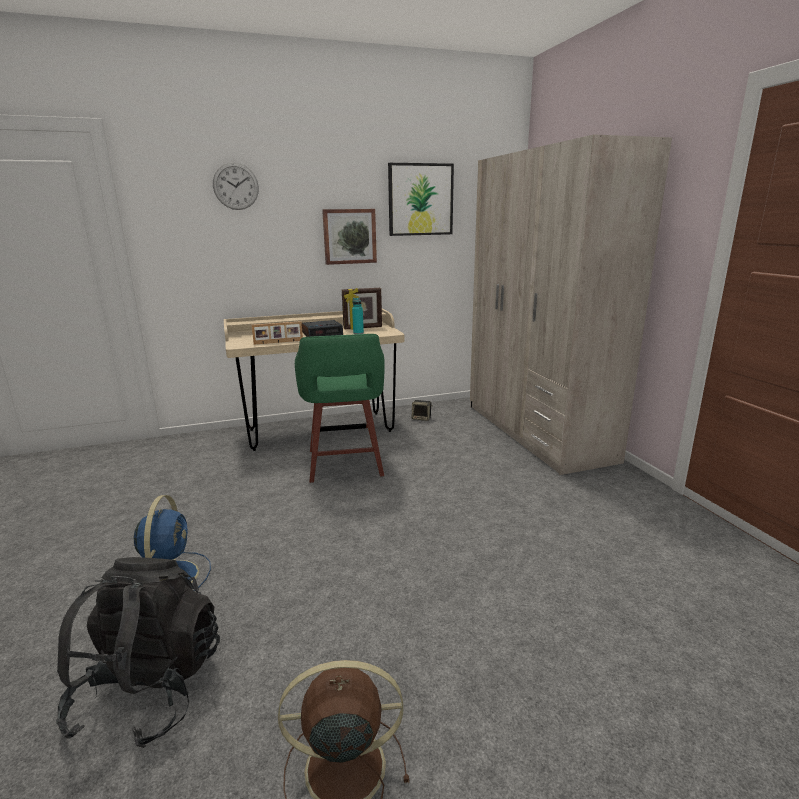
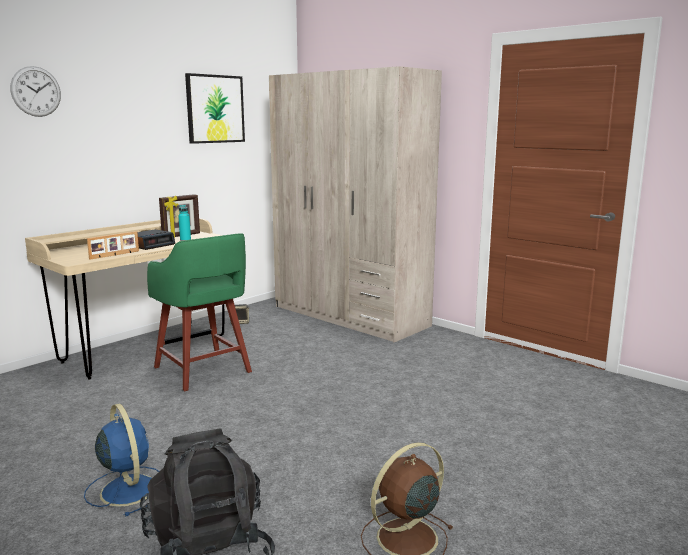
camera: 30 degrees left, 5 degrees down
(349, 236) = (152, 144): picture -> none

